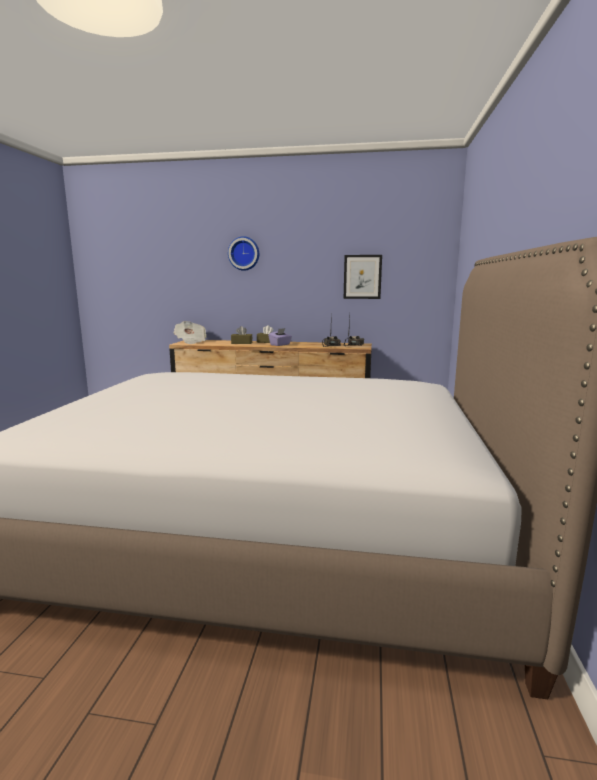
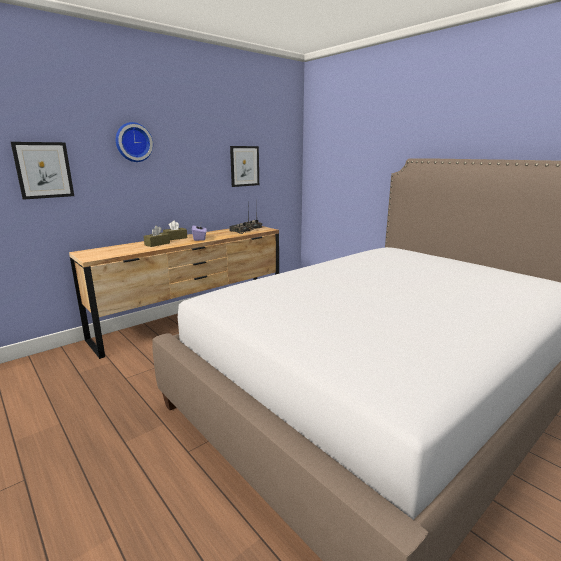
camera: 50 degrees left, 5 degrees up
(177, 275) = (44, 170): none -> picture
(190, 342) = (93, 254): newspaper -> none

